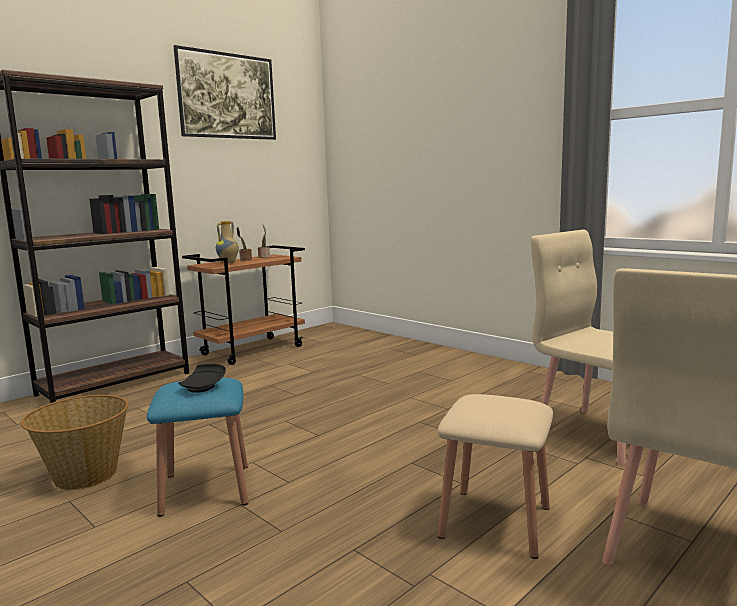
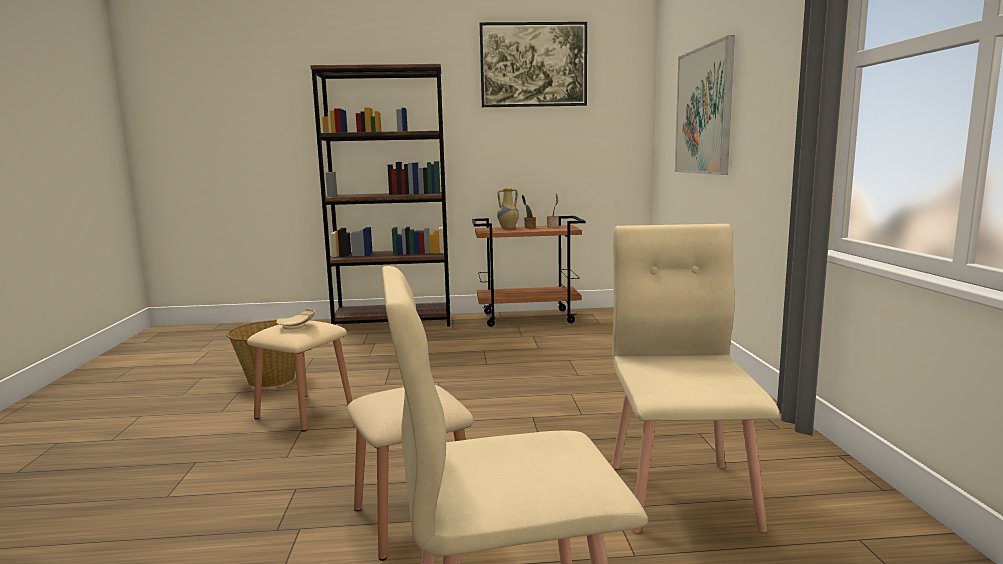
camera: 40 degrees right, 0 degrees up
(204, 387) = (297, 326): black plate -> beige plate
(206, 489) = (304, 412): blue stool -> beige stool
(411, 148) = (704, 111): none -> picture

